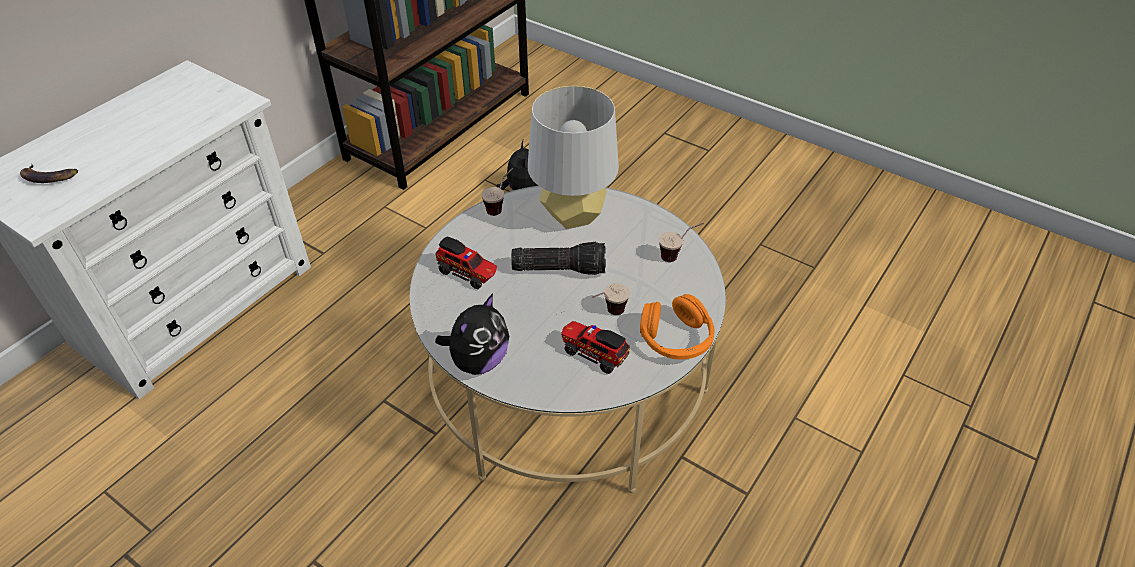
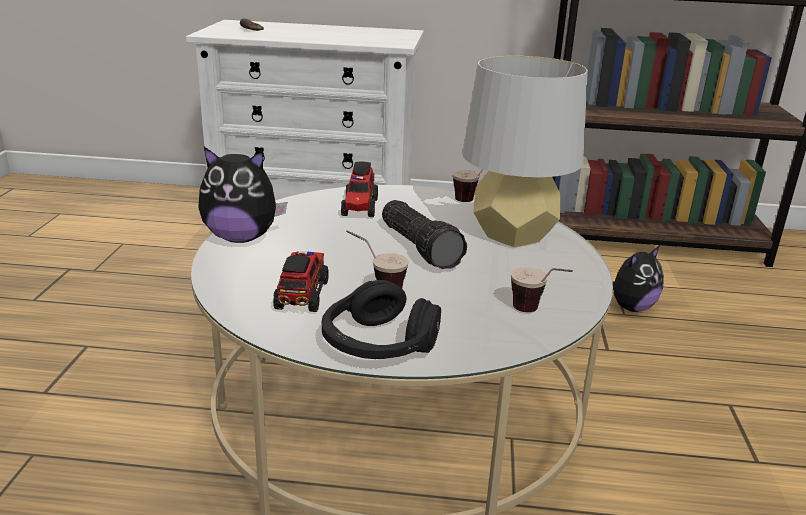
camera: 60 degrees right, 20 degrees down
(676, 339) = (378, 344): orange headphones -> black headphones

